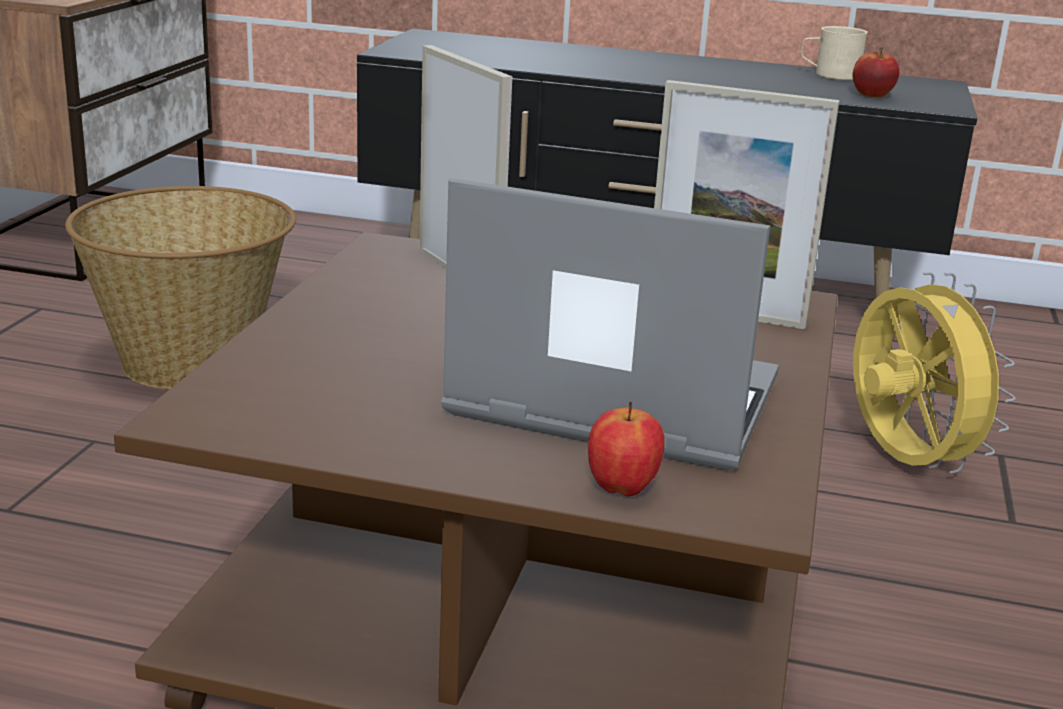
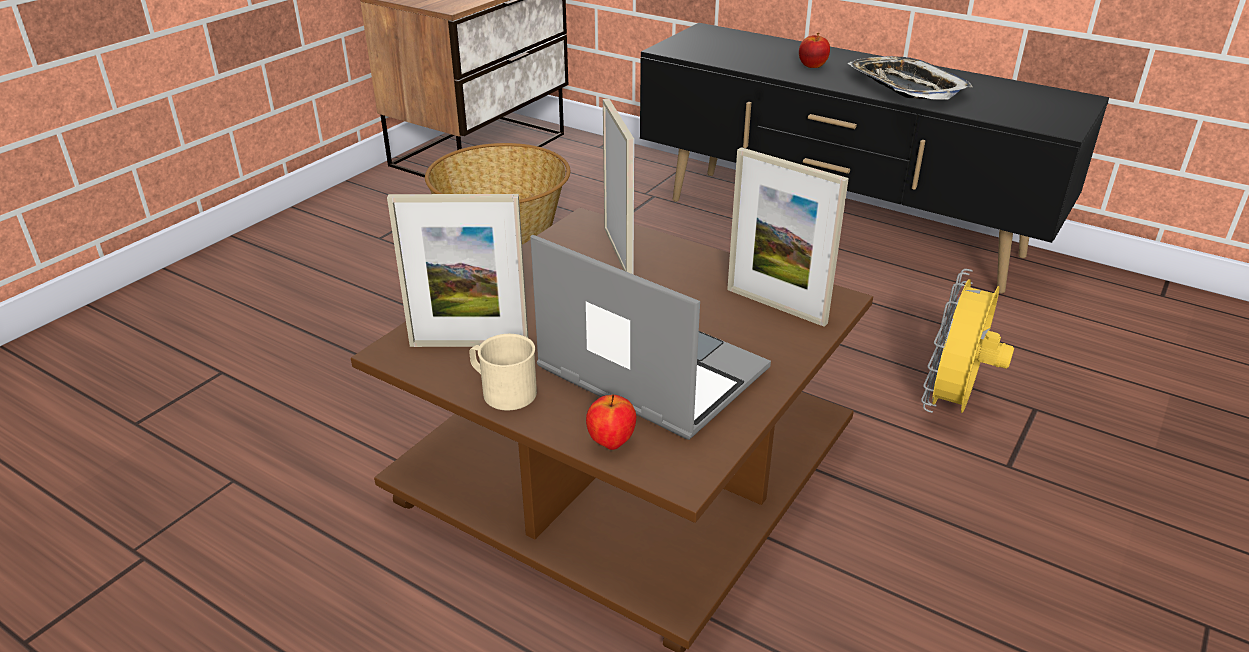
camera: 20 degrees right, 10 degrees up
(309, 397) = (469, 344): none -> picture frame
(731, 78) = (905, 87): none -> tray
(829, 74) = (992, 85): beige mug -> beige mug (502, 391)
(872, 95) = (1009, 111): apple -> apple (812, 66)
(903, 463) = (952, 404): yellow fan -> yellow fan turned 150 degrees counterclockwise

